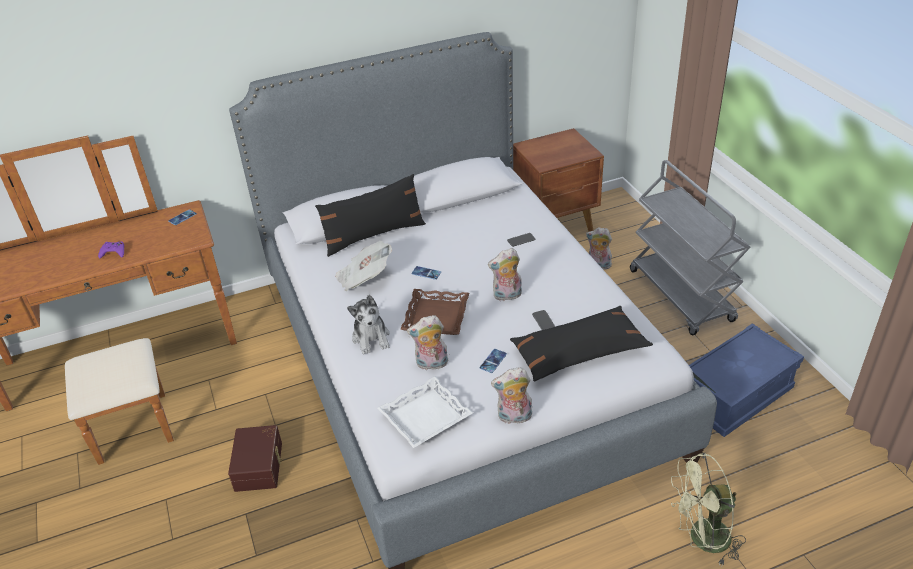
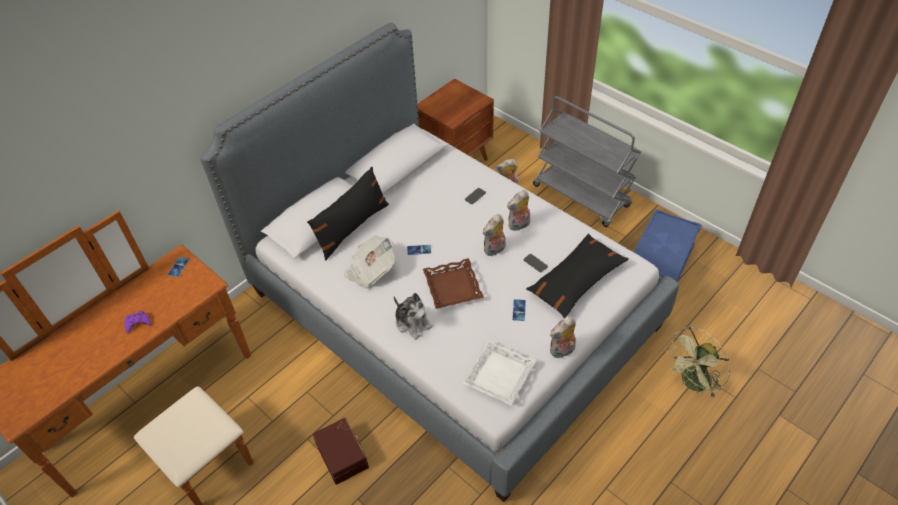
camera: 25 degrees left, 10 degrees up
(431, 364) = (475, 330): plush toy -> plush toy (519, 226)

